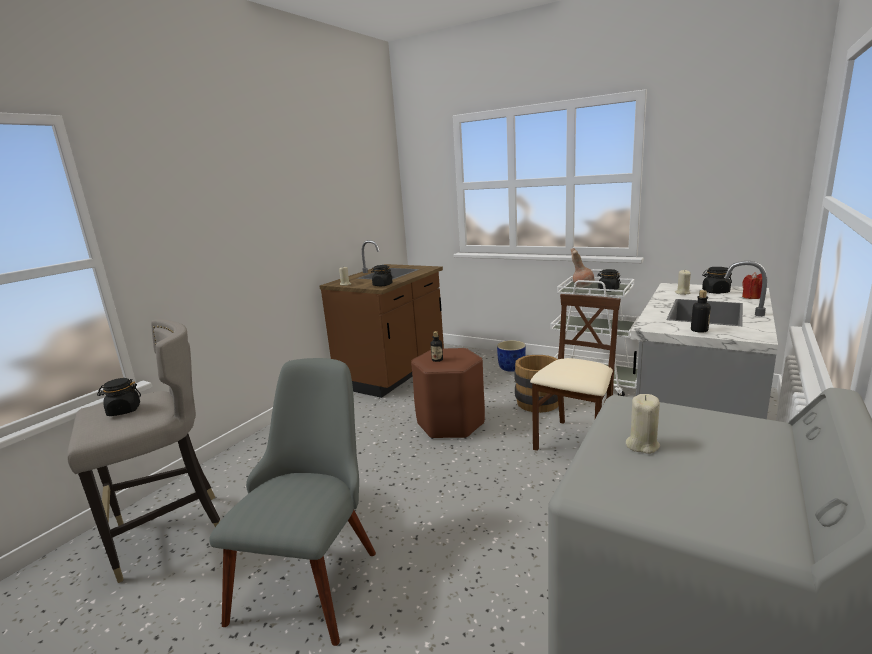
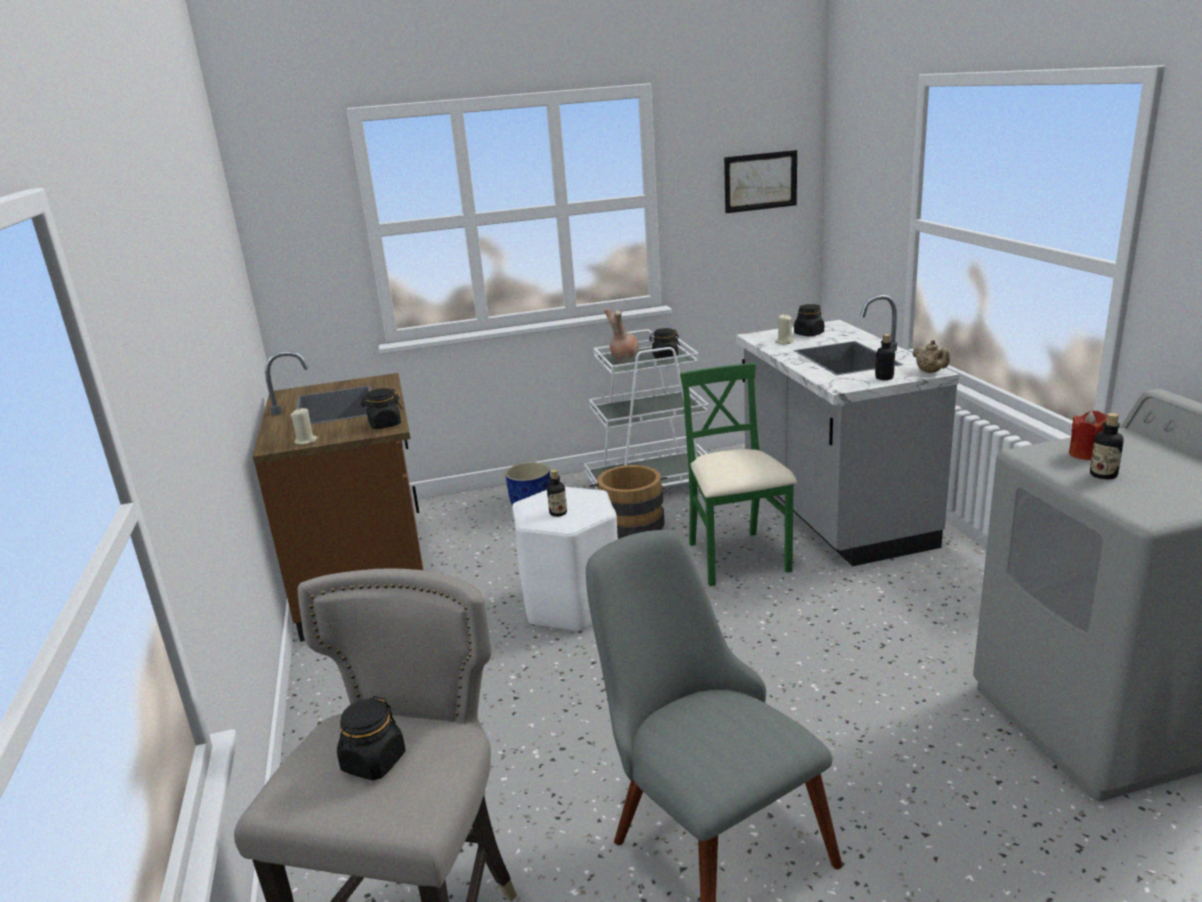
camera: 45 degrees left, 5 degrees up
(450, 423) = (572, 604): brown stool -> white stool
(575, 442) = (737, 558): beige chair -> green chair
(642, 445) = (1103, 475): beige candle -> bottle
(739, 166) = (760, 181): none -> picture
(752, 297) = (849, 332): red candle -> red candle (1085, 454)
(752, 336) = (930, 372): none -> beige teapot

